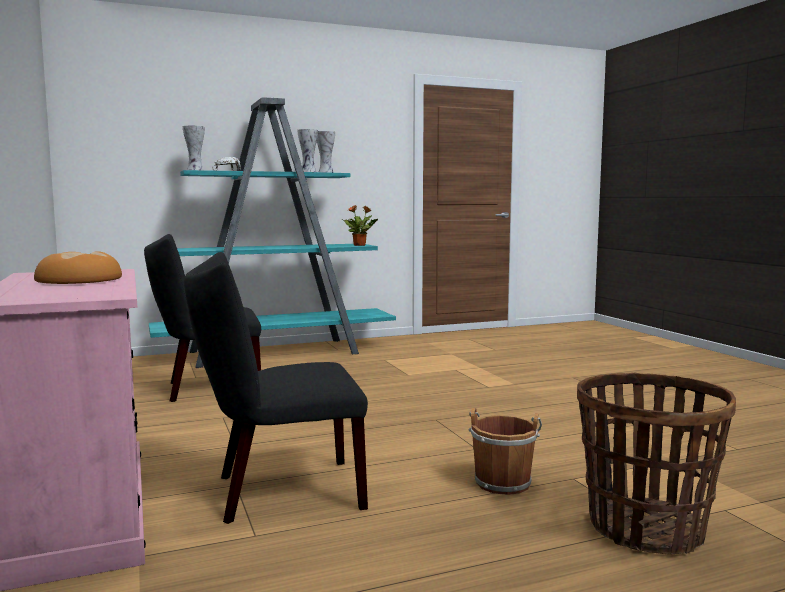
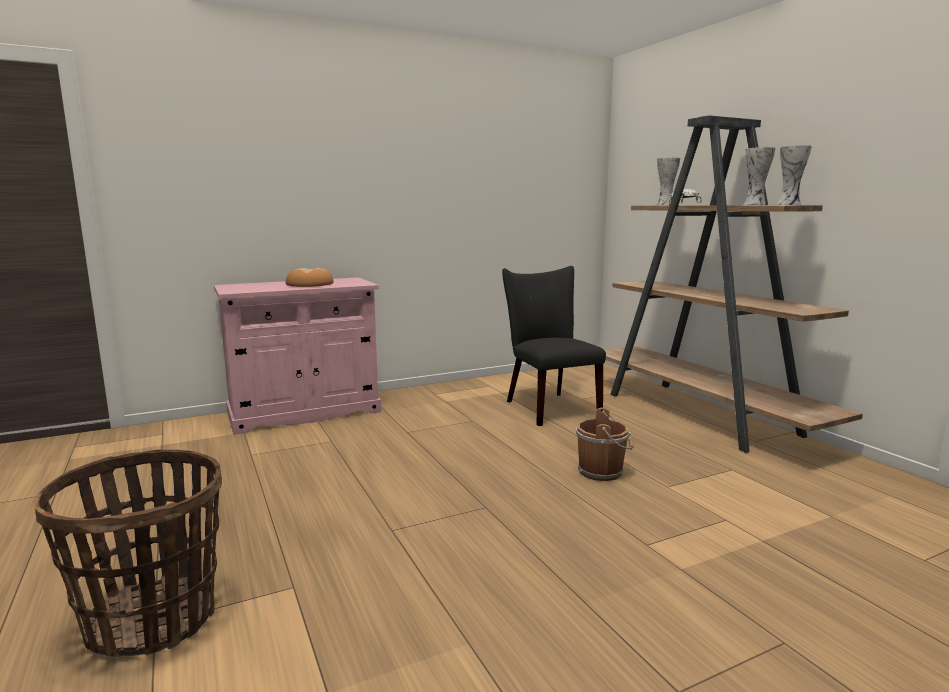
camera: 85 degrees right, 5 degrees up
(276, 353) = (701, 415): turquoise bookcase -> brown bookcase
(279, 492) = (313, 454): black chair -> none
(360, 245) = (793, 310): potted plant -> none
(502, 482) = (299, 542): brown bucket -> brown bucket (602, 471)

